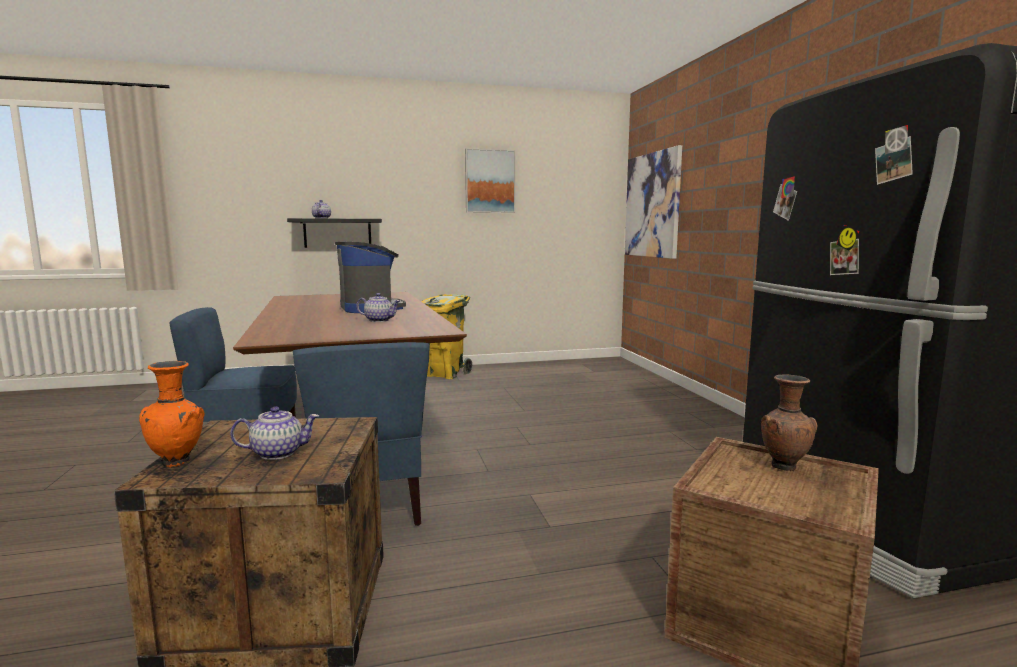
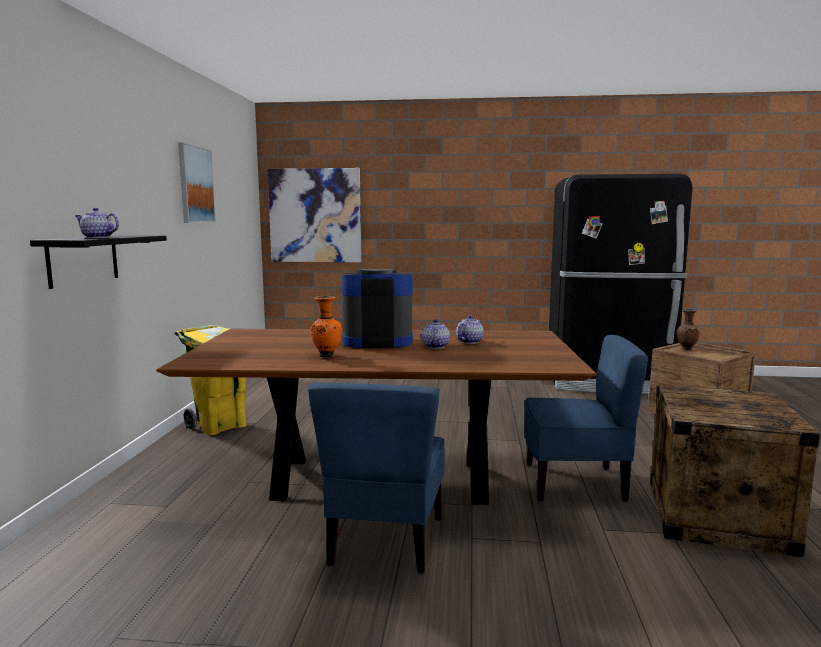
camera: 70 degrees left, 0 degrees up
(178, 462) = (767, 422): orange vase -> orange vase (326, 356)
(278, 453) = (738, 403): teapot -> teapot (434, 346)

